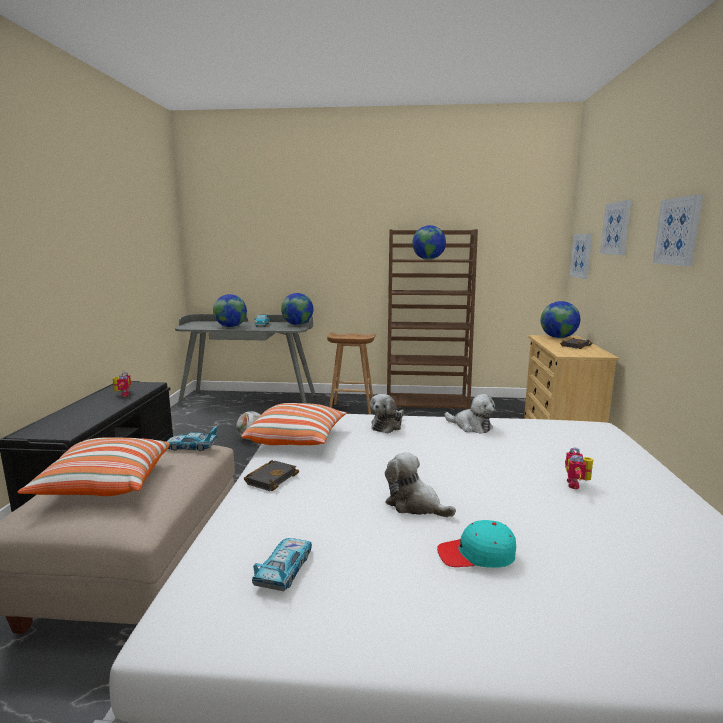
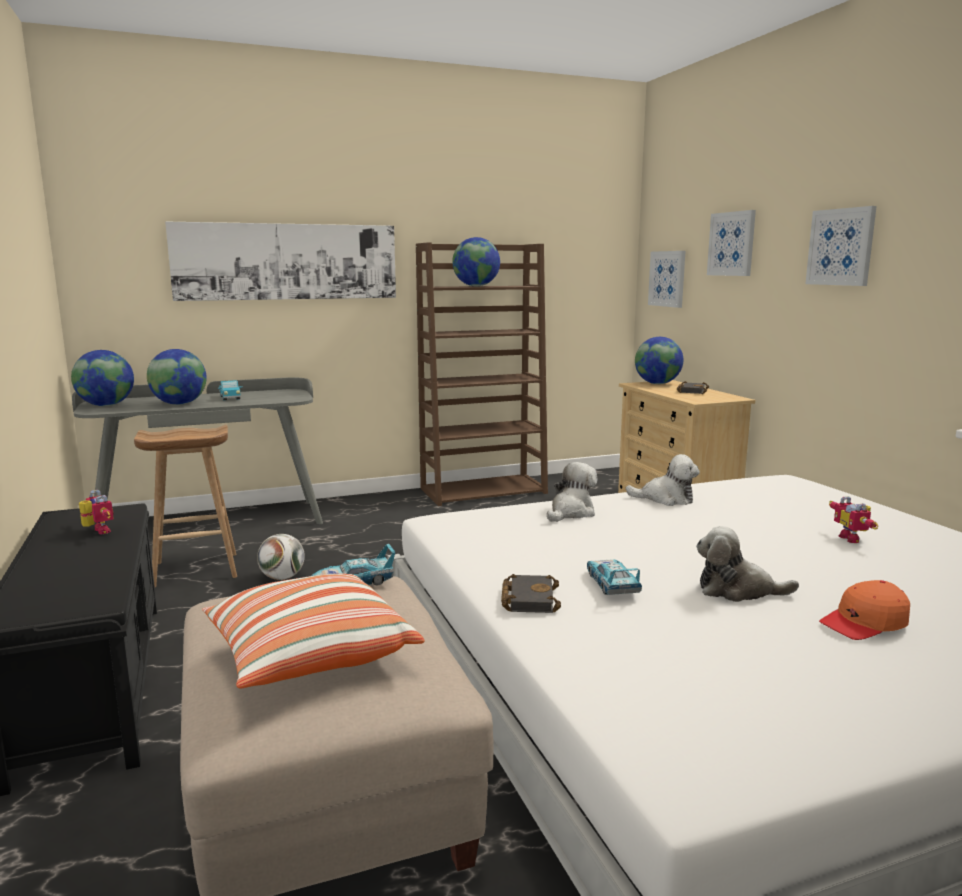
camera: 25 degrees left, 0 degrees up
(285, 569) = (708, 688): toy car -> toy car (611, 584)
(297, 324) = (286, 393): globe -> globe (106, 405)
(297, 439) = (483, 547): pillow -> none
(306, 242) = (287, 261): none -> picture
(351, 410) = (391, 516): brown stool -> brown stool (194, 570)
(387, 425) = (571, 512): plush toy -> plush toy turned 150 degrees counterclockwise
(476, 555) = (864, 623): turquoise cap -> orange cap

